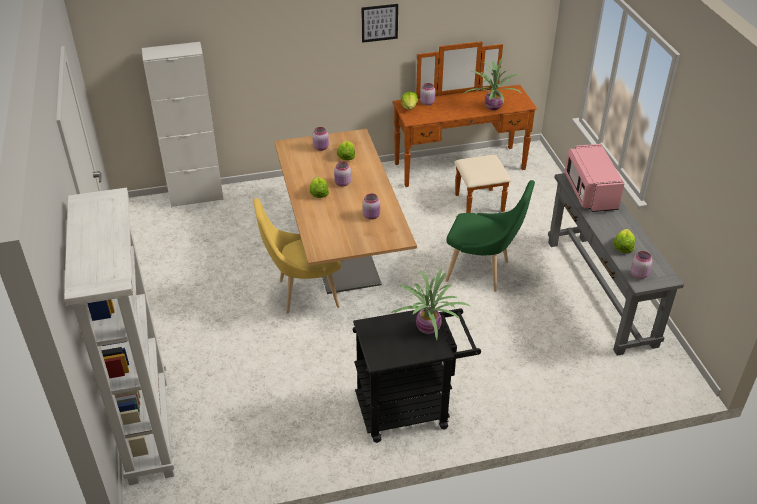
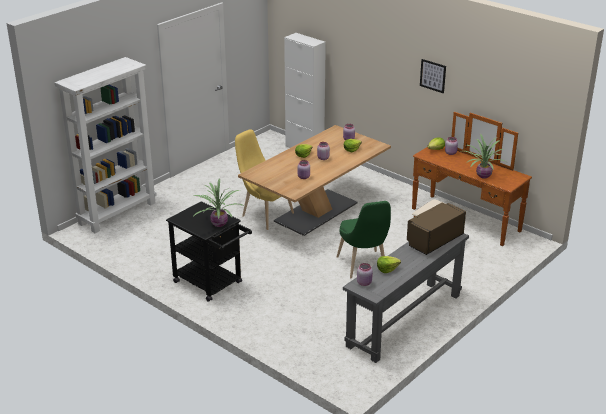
camera: 55 degrees right, 10 degrees down
(590, 192) = (434, 240): pink microwave -> brown microwave

